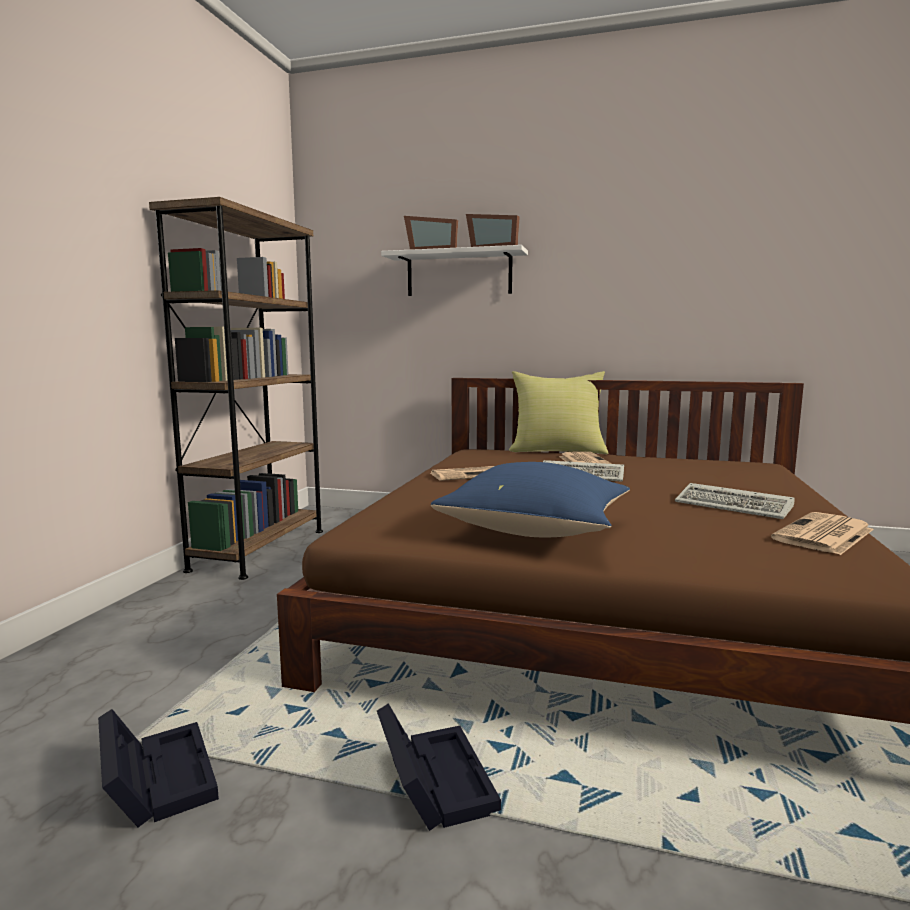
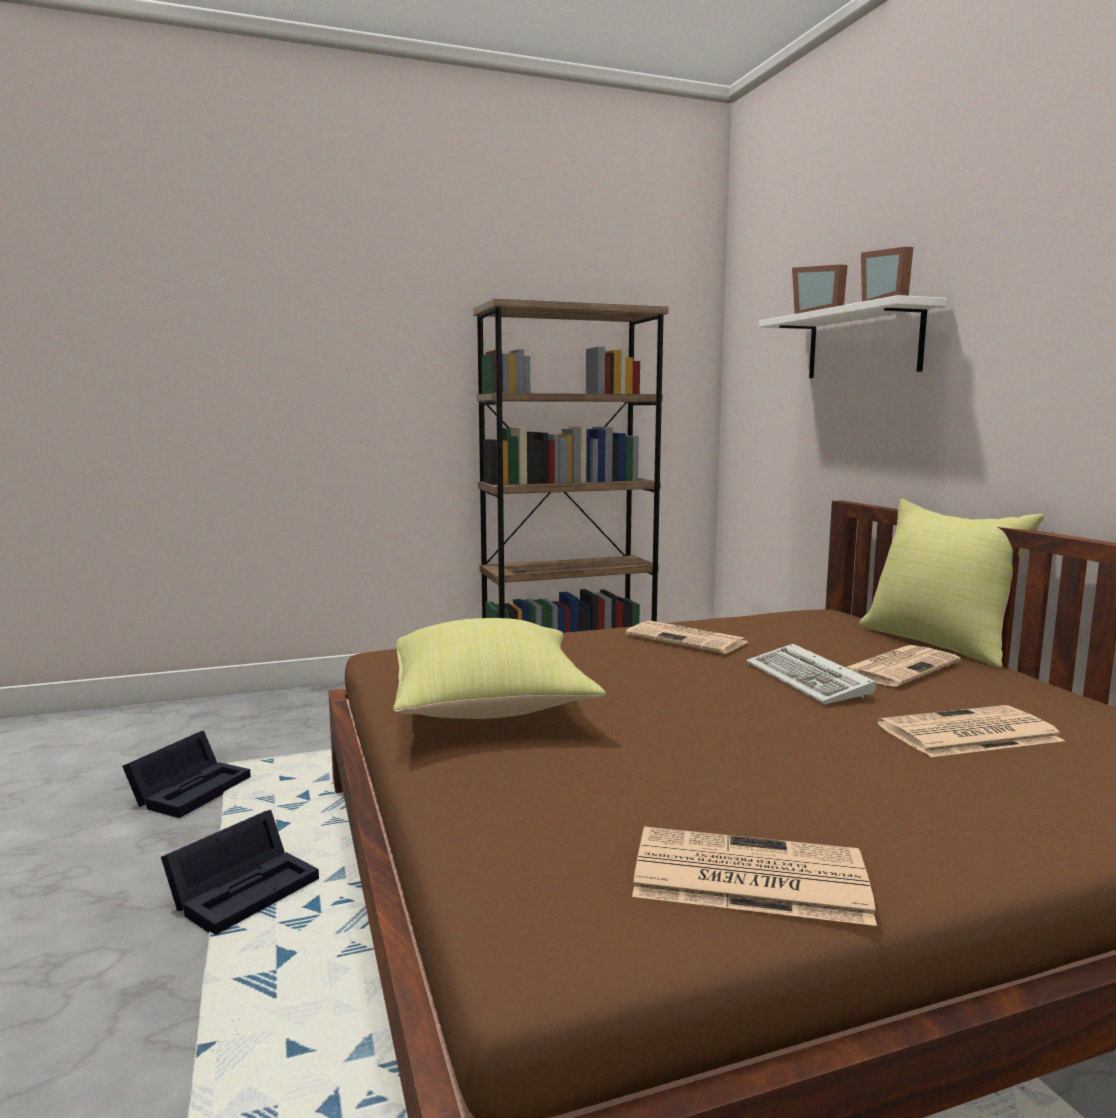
camera: 55 degrees right, 0 degrees up
(537, 530) = (491, 708): blue pillow -> yellow pillow
(684, 476) = (967, 734): none -> newspaper
(735, 506) = (817, 792): keyboard -> none

